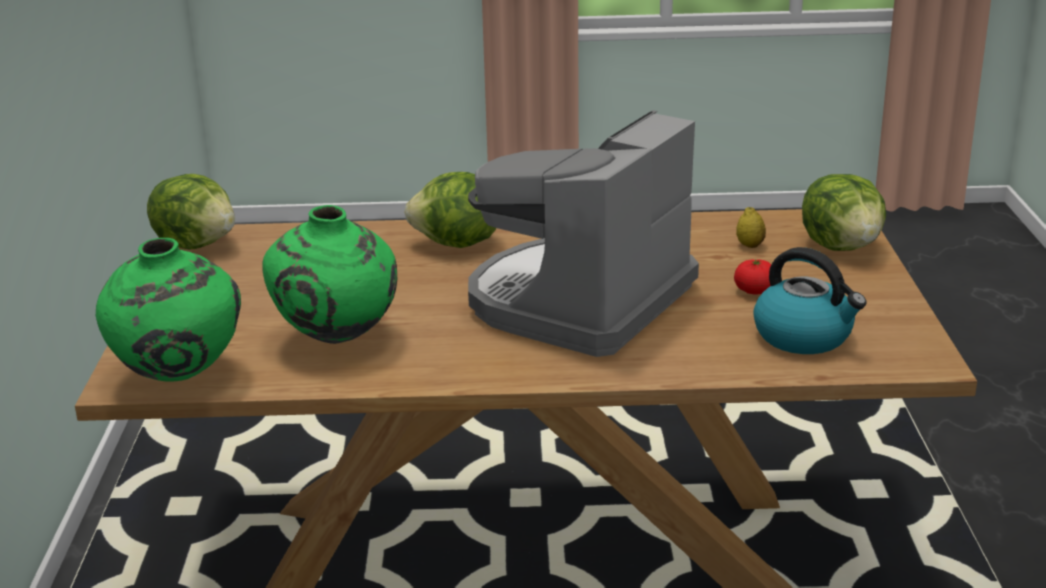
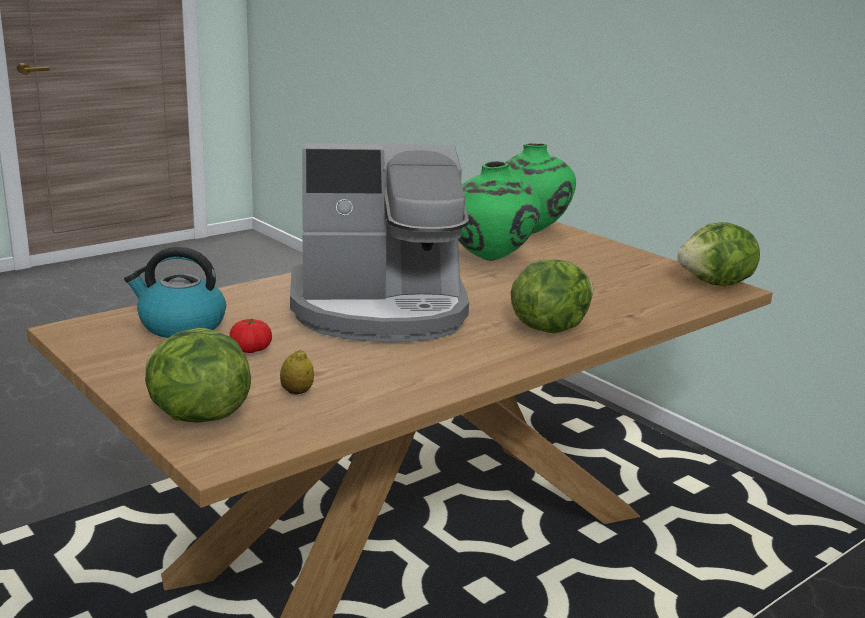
camera: 140 degrees right, 5 degrees down
(579, 302) = (380, 310): coffee machine -> coffee machine turned 90 degrees clockwise

